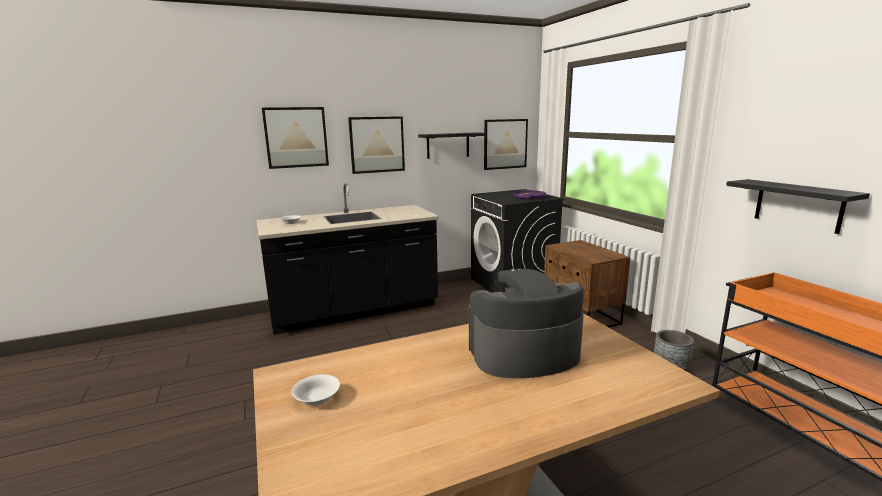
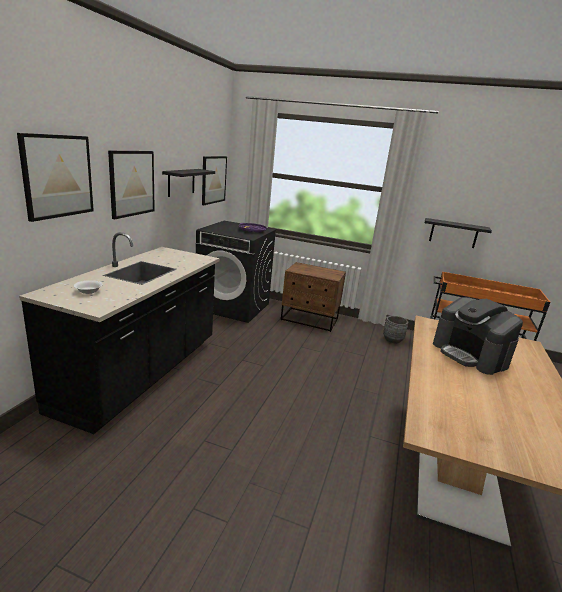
camera: 50 degrees left, 5 degrees up
(317, 398) = (477, 433): white bowl -> none
(523, 353) = (470, 354): coffee machine -> coffee machine turned 60 degrees counterclockwise

